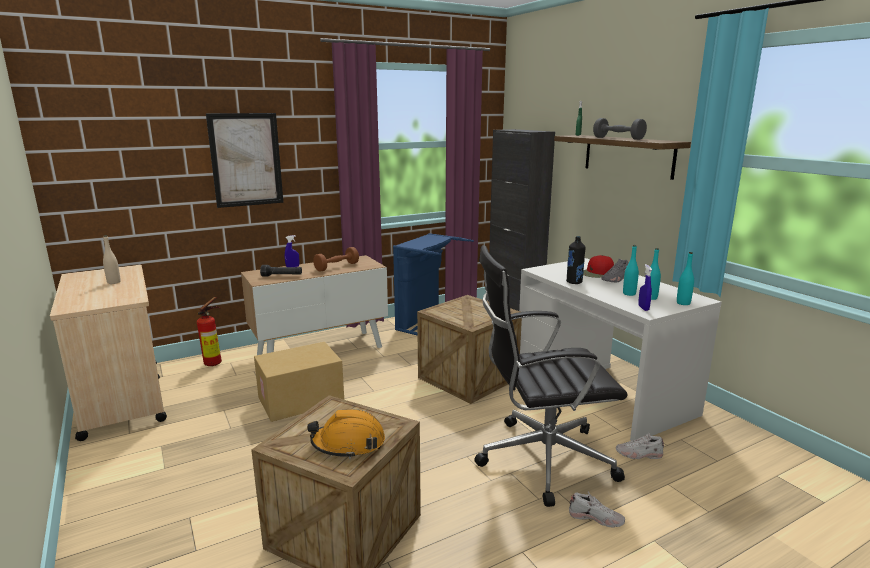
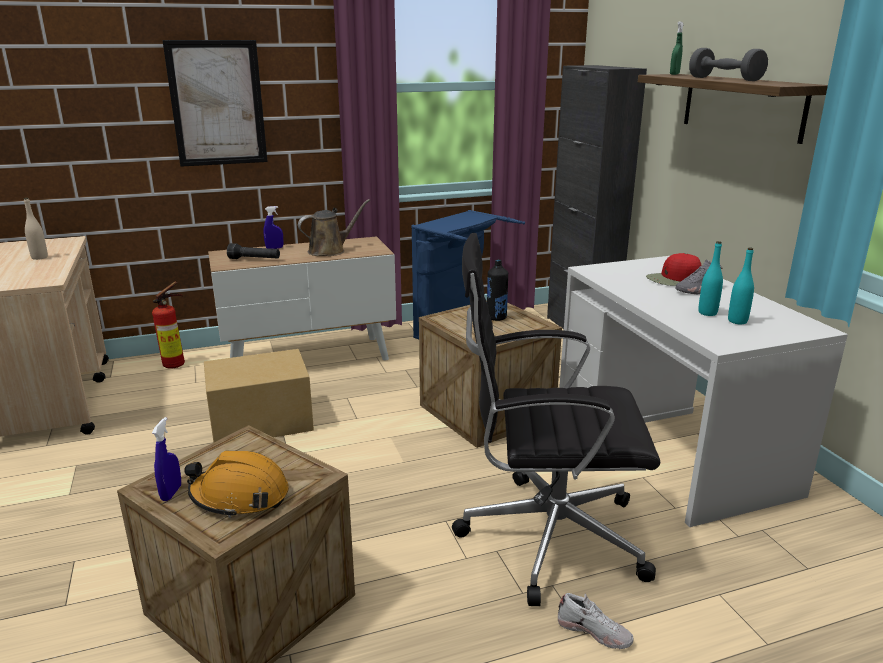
camera: 10 degrees right, 5 degrees up
(337, 267) = (330, 251): brown dumbbell -> brown watering can
(574, 282) = (634, 290): black bottle -> black bottle (496, 317)
(639, 454) = (690, 545): white shoe -> none
(643, 308) = (717, 336): blue spray bottle -> blue spray bottle (171, 493)
(683, 303) = (784, 333): turquoise bottle -> none

